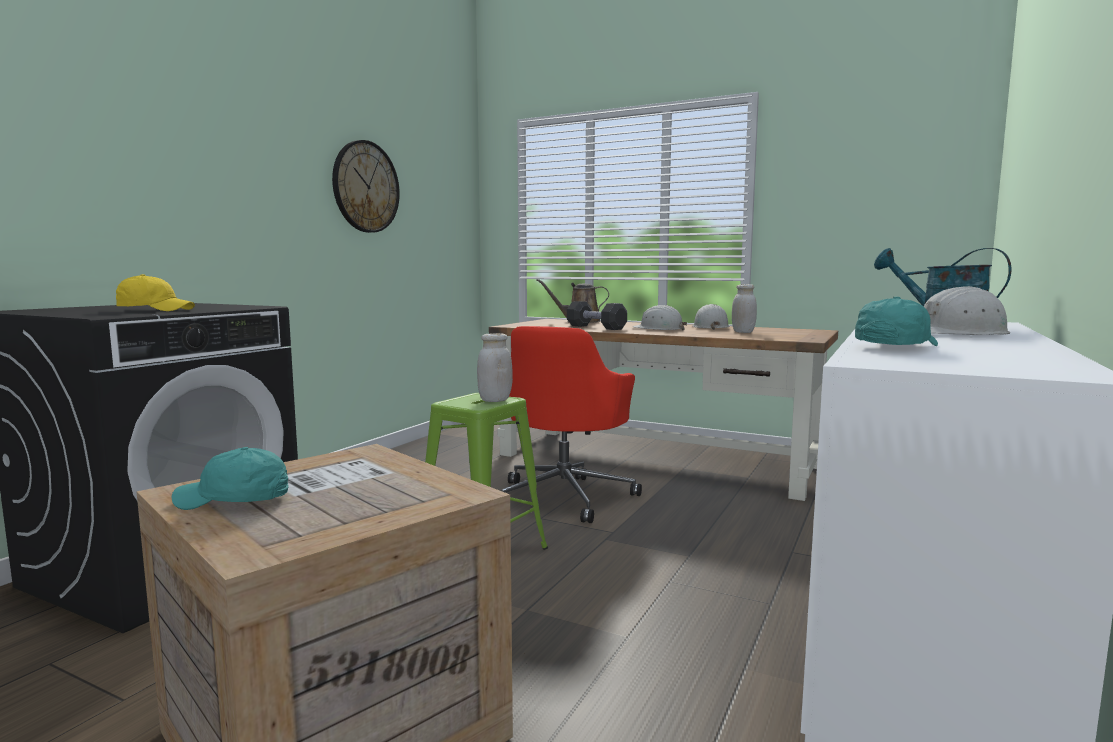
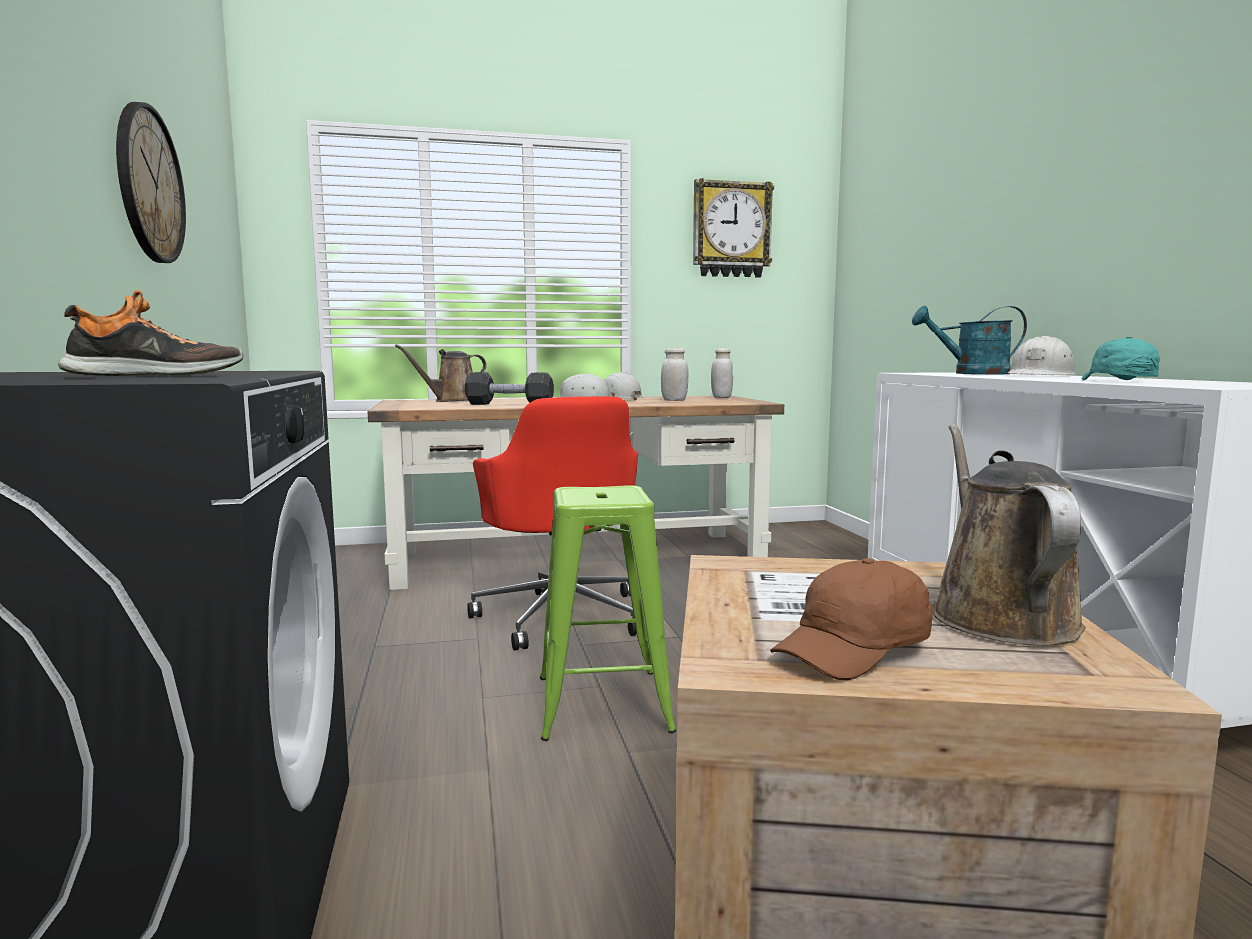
camera: 40 degrees left, 0 degrees up
(155, 310) = (157, 375): yellow cap -> shoe
(234, 501) = (854, 650): turquoise cap -> brown cap
(358, 511) = (998, 614): none -> brown watering can
(495, 400) = (617, 491): white jar -> white jar (721, 397)
(861, 163) = (731, 230): none -> wall clock

